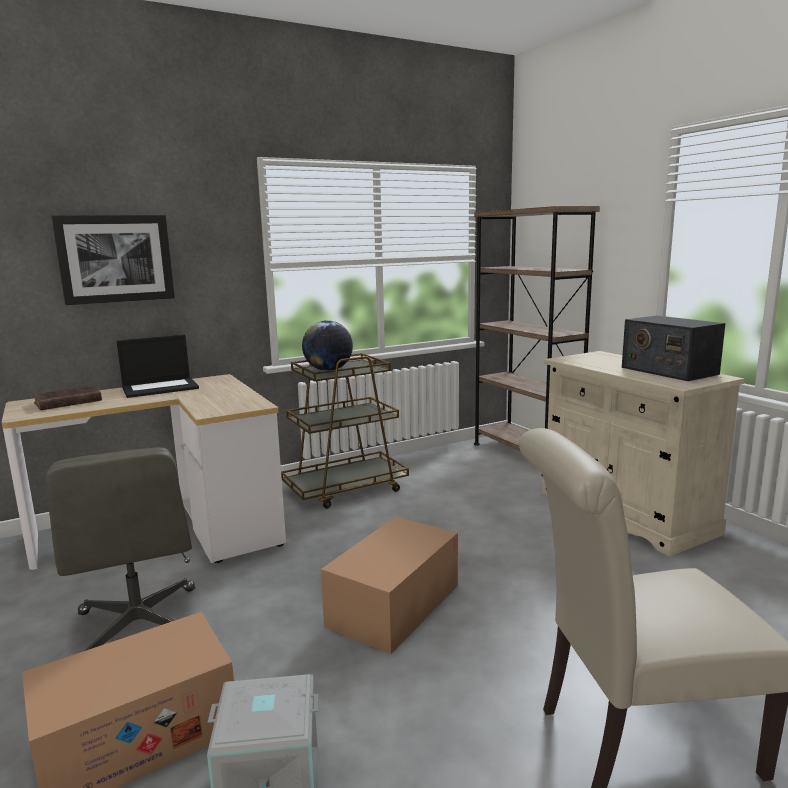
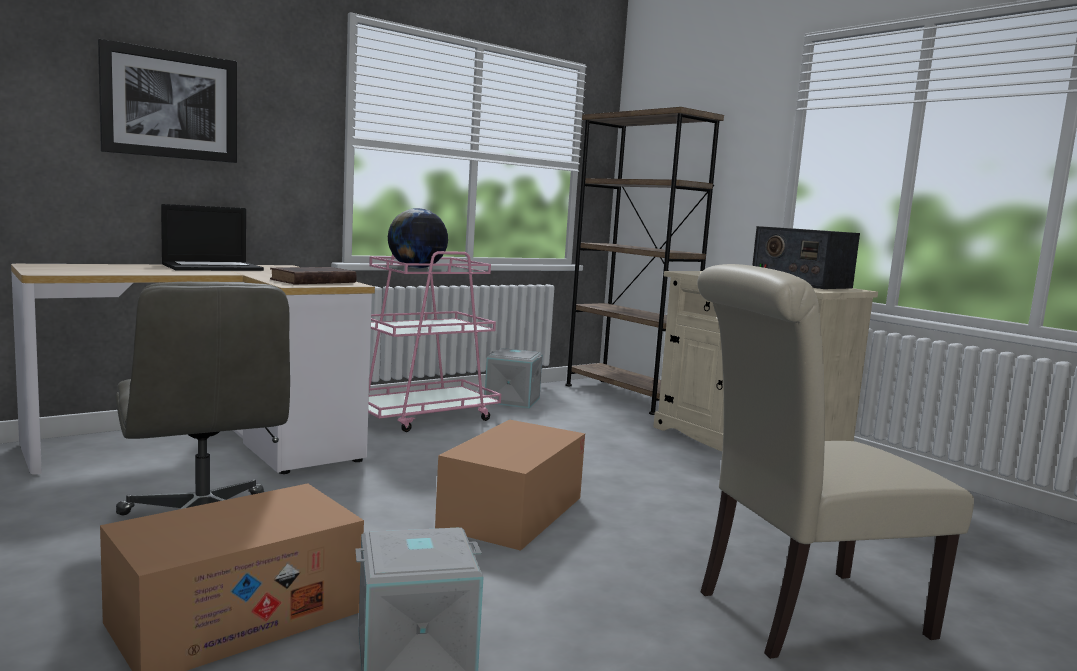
camera: 10 degrees left, 5 degrees down
(66, 402) = (96, 268): brown book -> brown book (311, 281)
(346, 489) = (424, 416): brown cart -> pink cart
(423, 465) = (511, 400): none -> grey storage box

